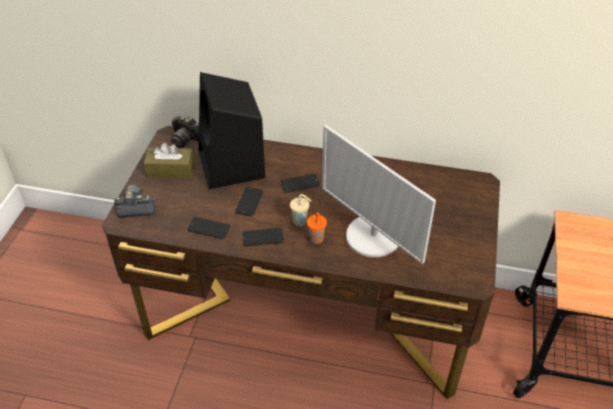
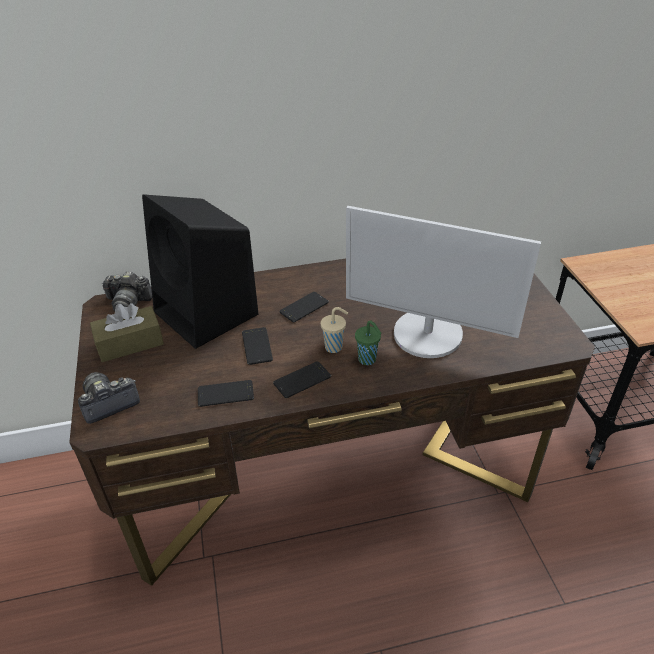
camera: 25 degrees left, 5 degrees down
(317, 240) = (368, 360): orange cup -> green cup

